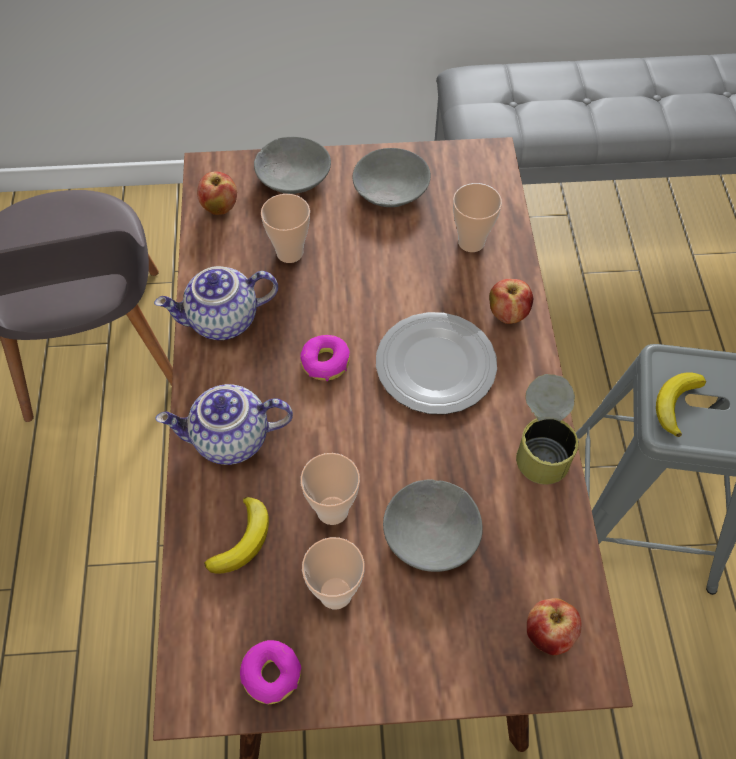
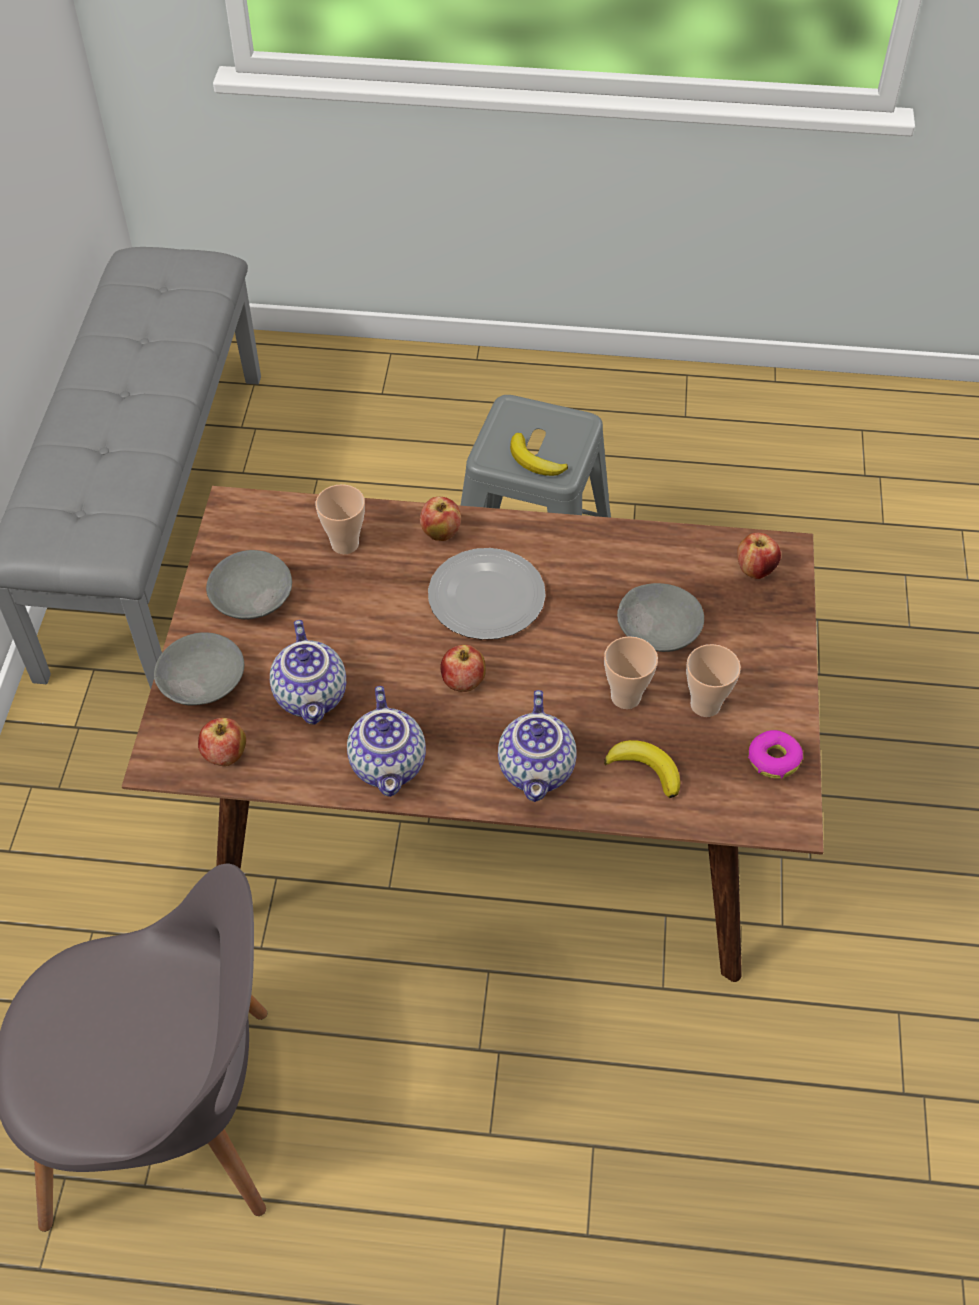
camera: 80 degrees left, 5 degrees down
(290, 252) = (313, 696): cup -> teapot
(325, 362) = (463, 682): donut -> apple
(543, 445) = (585, 537): can -> none

